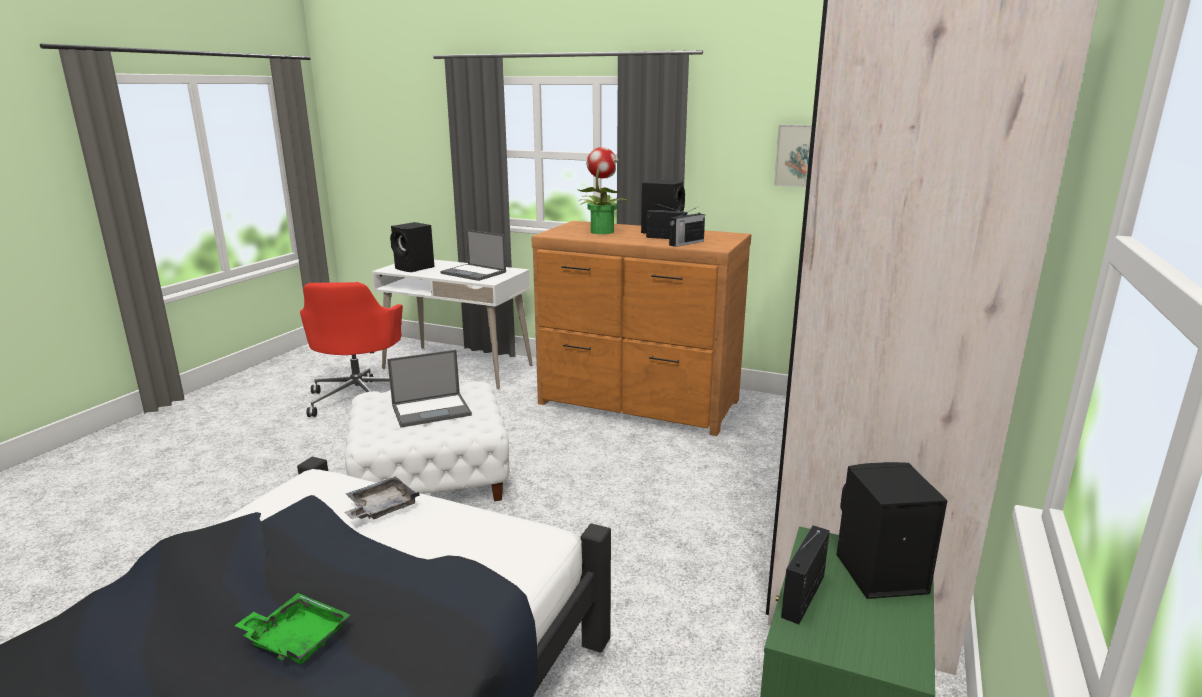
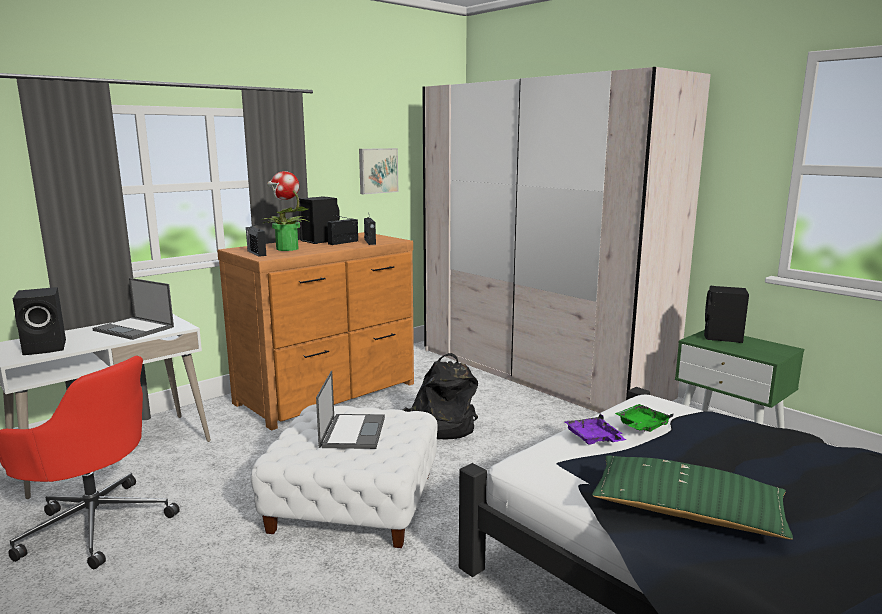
camera: 65 degrees left, 5 degrees down
(188, 581) = (686, 511): none -> green pillow
(296, 638) = (765, 468): green tray -> green tray (642, 426)
(381, 508) = (593, 438): grey tray -> purple tray
(474, 273) = (135, 329): laptop -> laptop turned 60 degrees clockwise
(618, 479) = (441, 427): none -> black backpack
(804, 595) = (739, 351): radio -> radio (256, 253)

